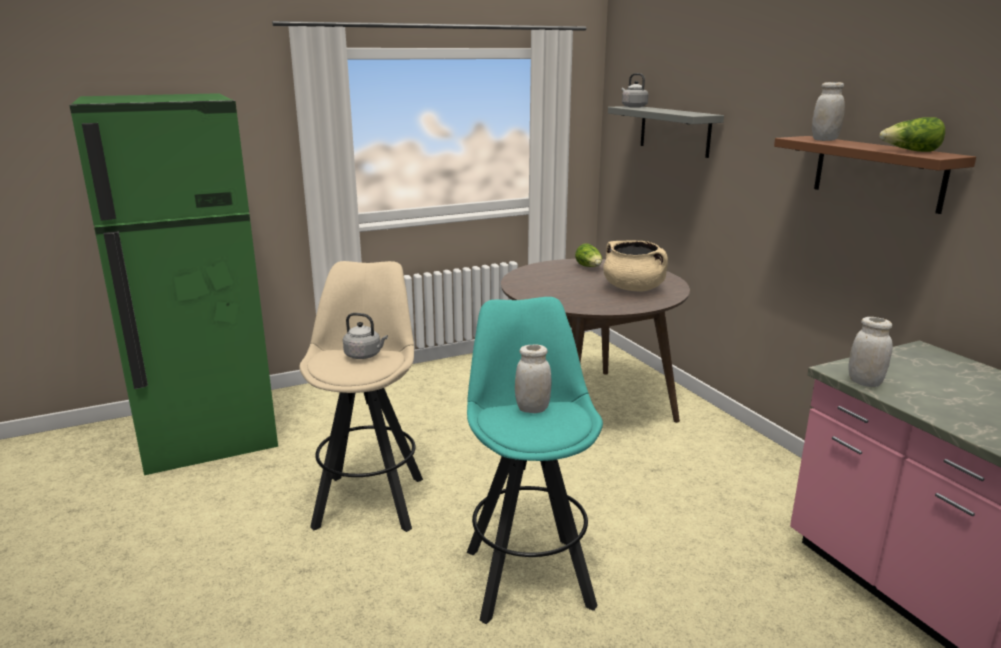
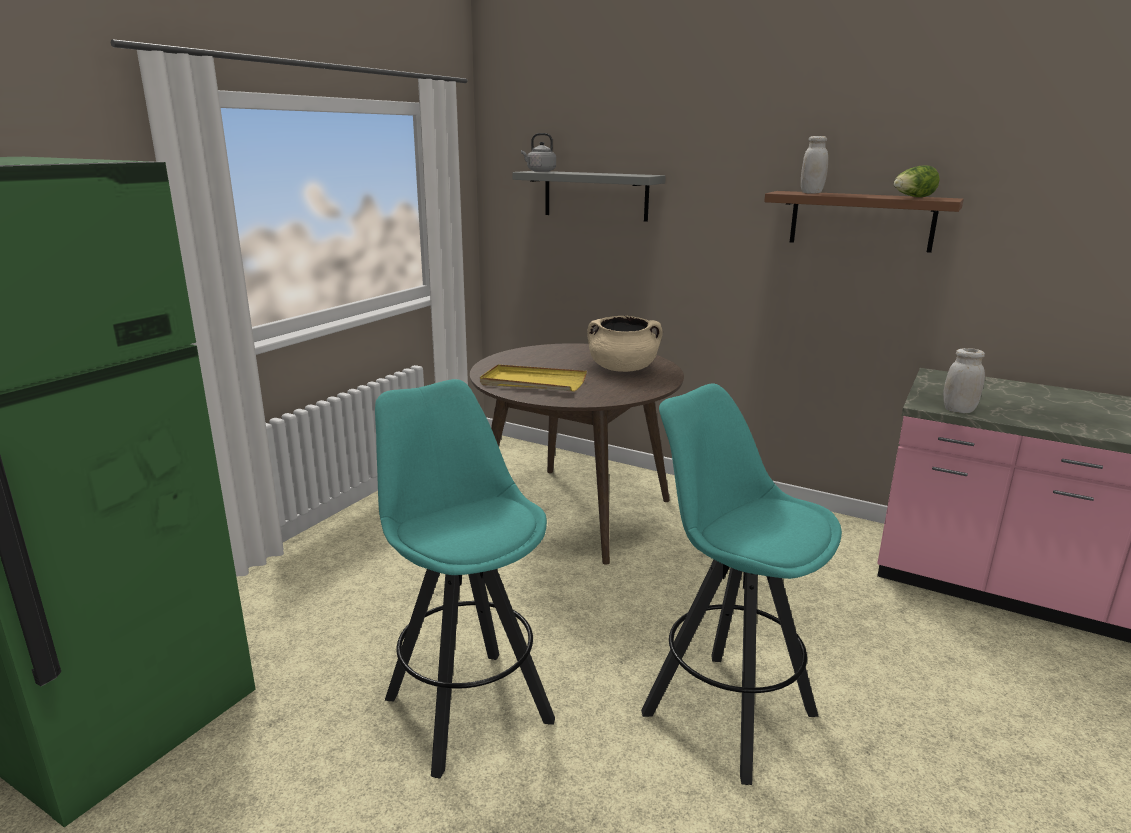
camera: 35 degrees left, 0 degrees up
(364, 355) = (469, 513): grey kettle -> none
(371, 500) = (466, 705): beige stool -> turquoise stool
(532, 409) = (747, 516): white jar -> none
(543, 285) = (532, 382): none -> yellow tray
(589, 267) = (544, 355): lettuce -> none

